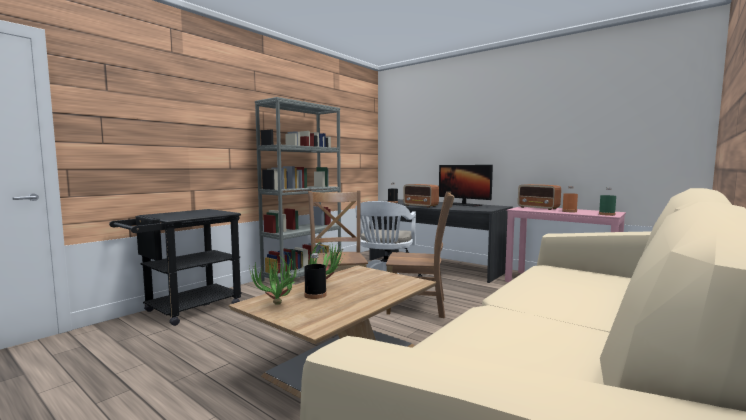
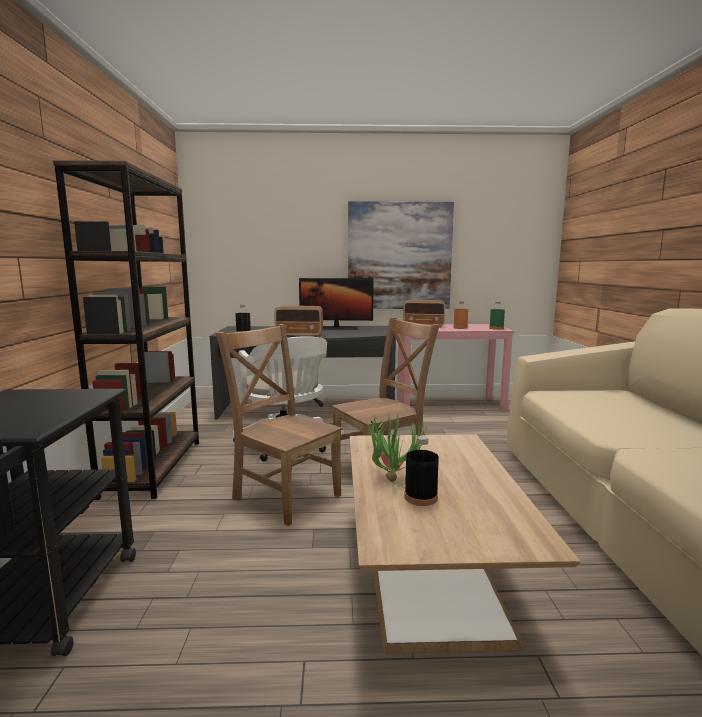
camera: 40 degrees left, 5 degrees up
(277, 307) = (429, 535): potted plant -> none
(303, 274) = (154, 467): grey bookcase -> brown bookcase
(526, 146) = (399, 256): none -> picture

